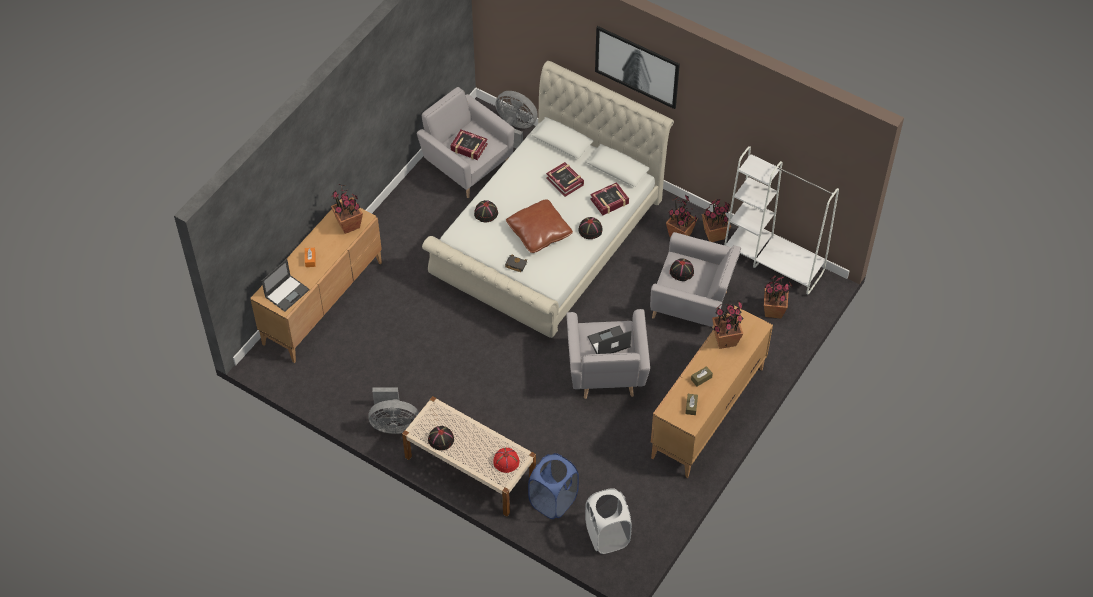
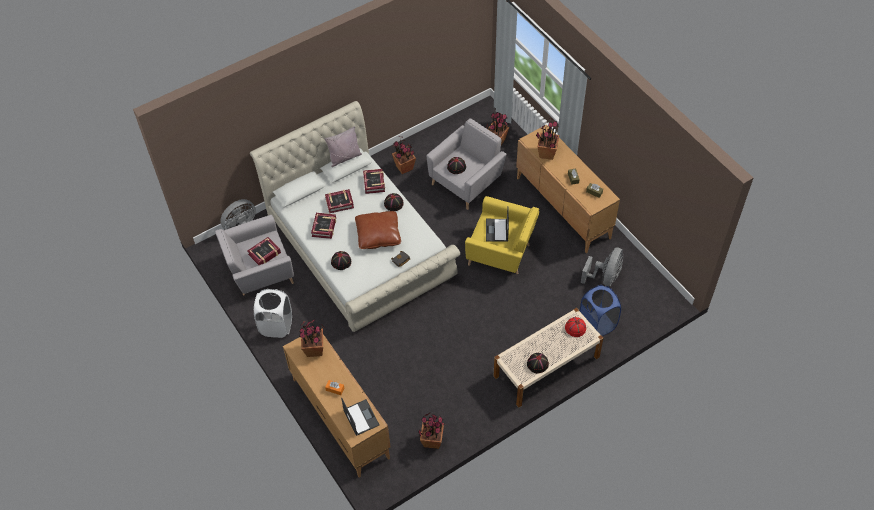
camera: 65 degrees left, 0 degrees up
(394, 424) = (484, 405): grey fan -> grey fan (605, 277)
(524, 181) = (324, 227): none -> book
(606, 372) = (501, 253): grey armchair -> yellow armchair
(607, 535) = (639, 301): white laundry basket -> white laundry basket (276, 326)
(621, 158) = (345, 158): none -> purple pillow
(637, 67) = (318, 87): picture -> none
(714, 234) = (415, 149): potted plant -> potted plant (432, 441)
(773, 263) = (457, 127): white clothes rack -> none

